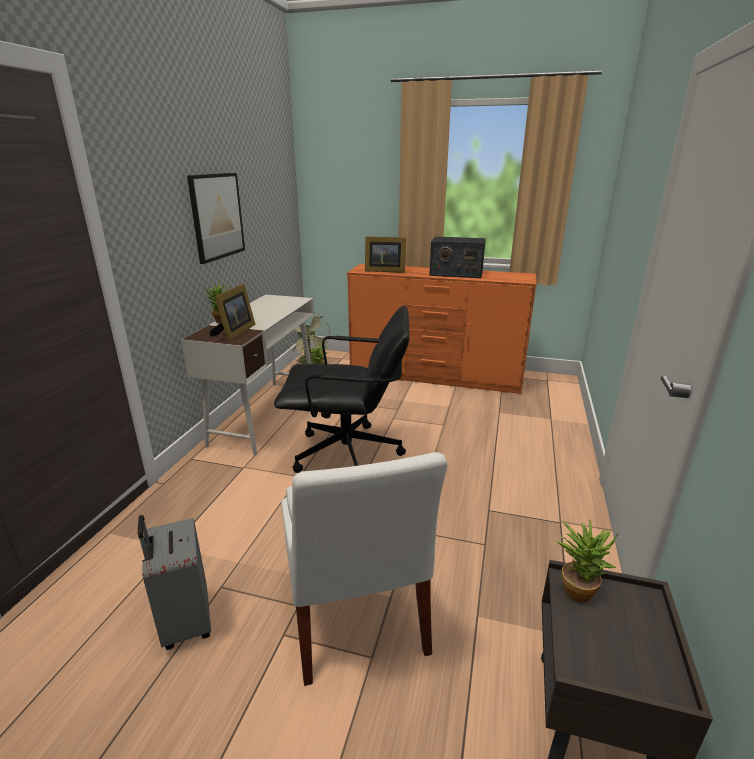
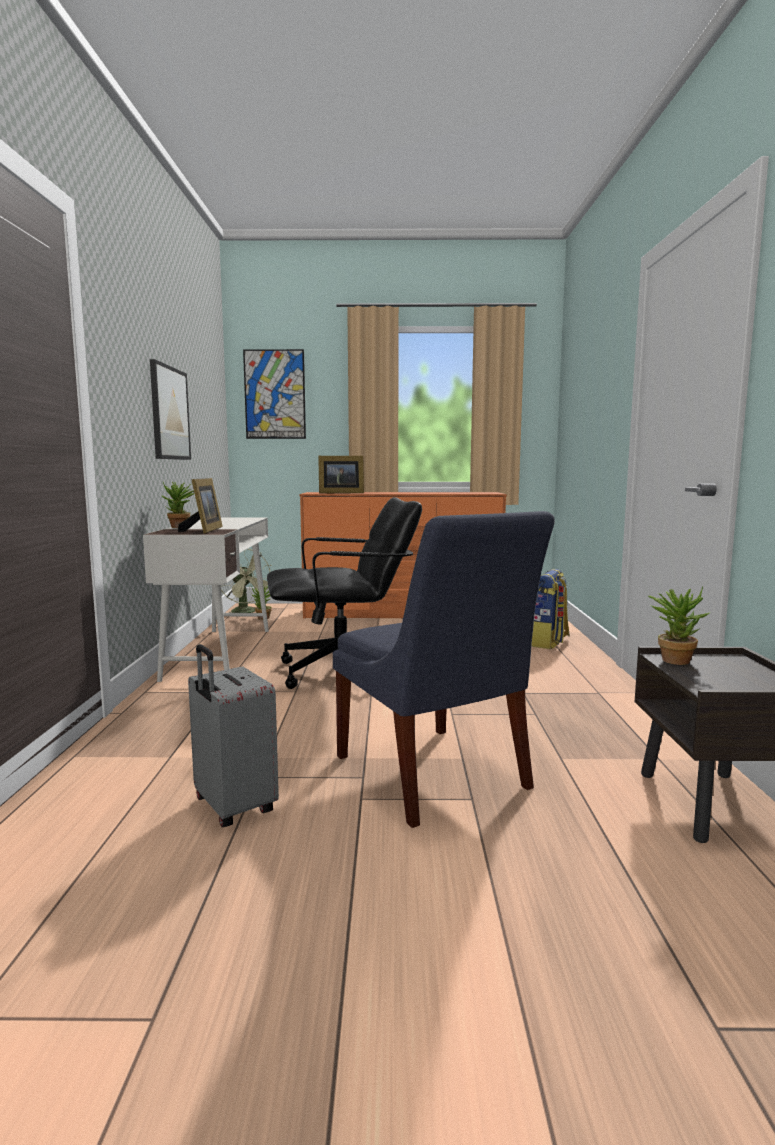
camera: 15 degrees left, 15 degrees down
(336, 170) = (275, 394): none -> picture
(355, 617) = (433, 776): white chair -> blue chair
(456, 273) = (418, 492): radio -> none
(547, 436) = (547, 642): none -> backpack

